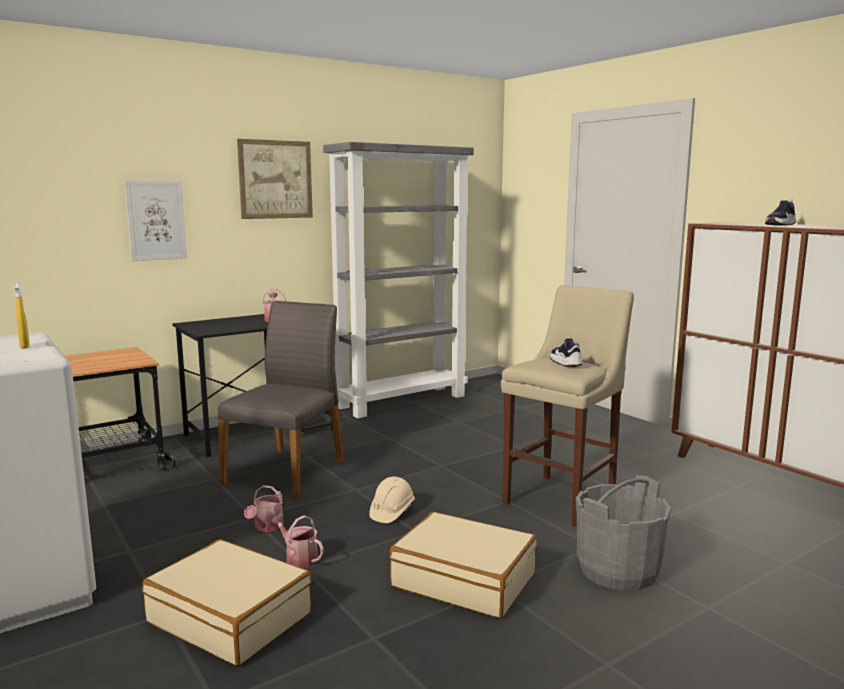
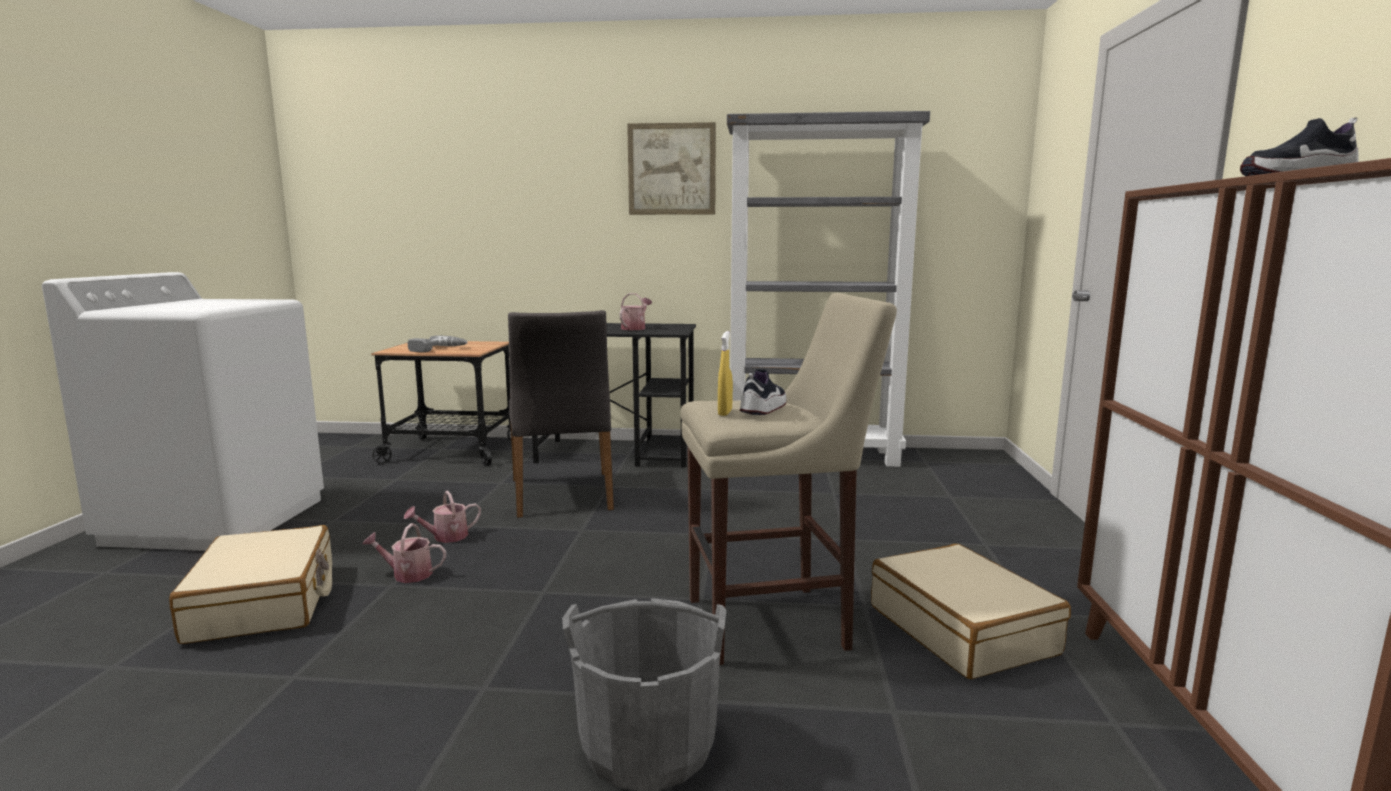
camera: 40 degrees right, 0 degrees up
(24, 346) = (232, 304): yellow spray bottle -> yellow spray bottle (725, 412)
(95, 365) = (438, 349): none -> power drill
(156, 220) = (540, 214): picture -> none
(287, 471) = (563, 494): grey chair -> grey chair turned 105 degrees clockwise
(298, 558) = (407, 574): watering can -> watering can turned 75 degrees counterclockwise
(392, 512) = (565, 563): beige hard hat -> none
(464, 580) = (473, 664): beige suitcase -> beige suitcase (962, 629)

